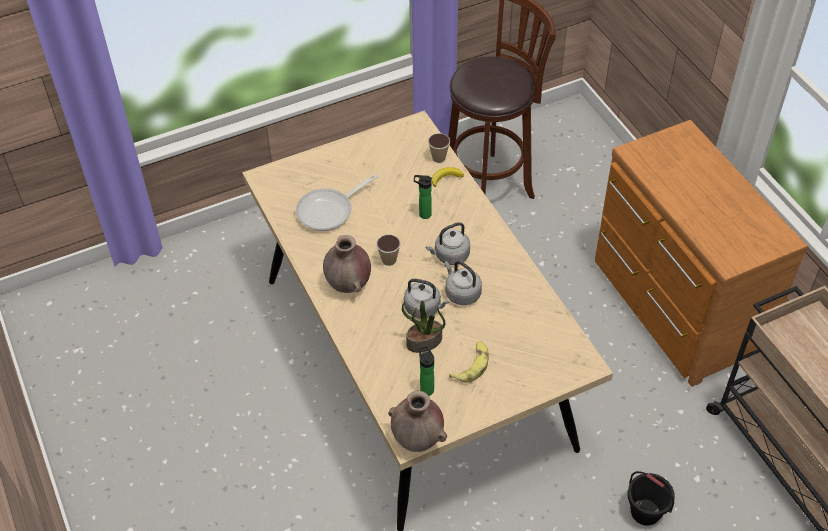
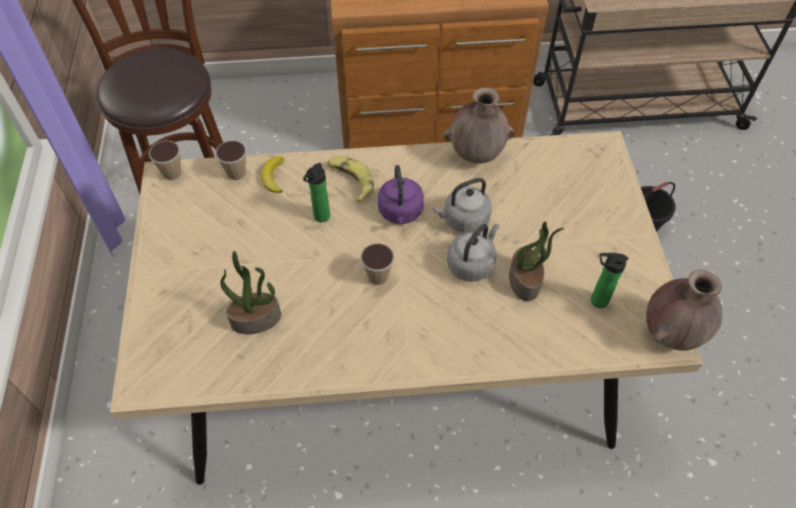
camera: 70 degrees left, 5 degrees up
(329, 211) = (256, 318): frying pan -> potted plant
(349, 285) = (400, 334): brown vase -> brown vase (476, 155)
(421, 127) = (172, 173): none -> cup
(450, 256) = (401, 212): grey kettle -> purple kettle
(472, 365) = (574, 245): banana -> banana (350, 181)

